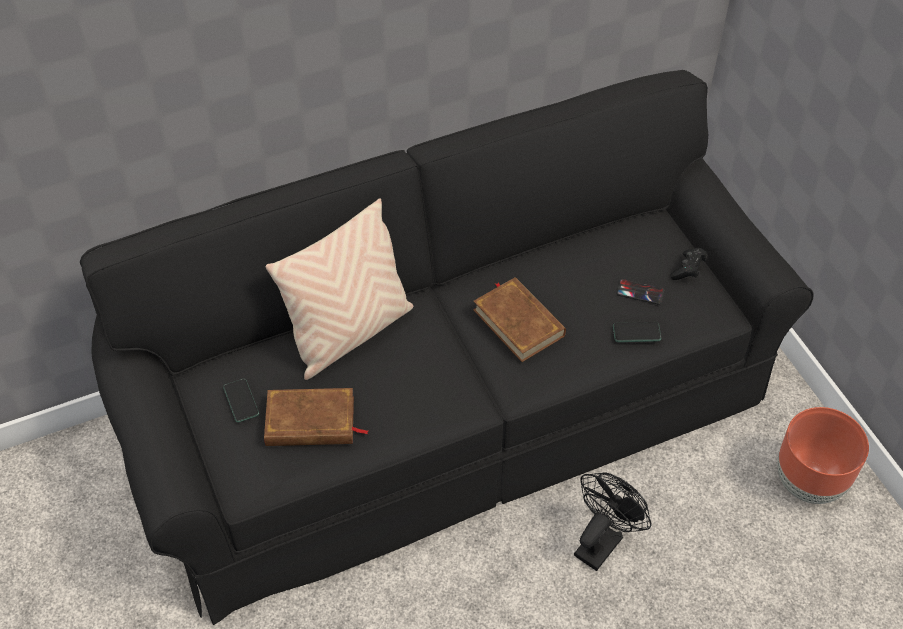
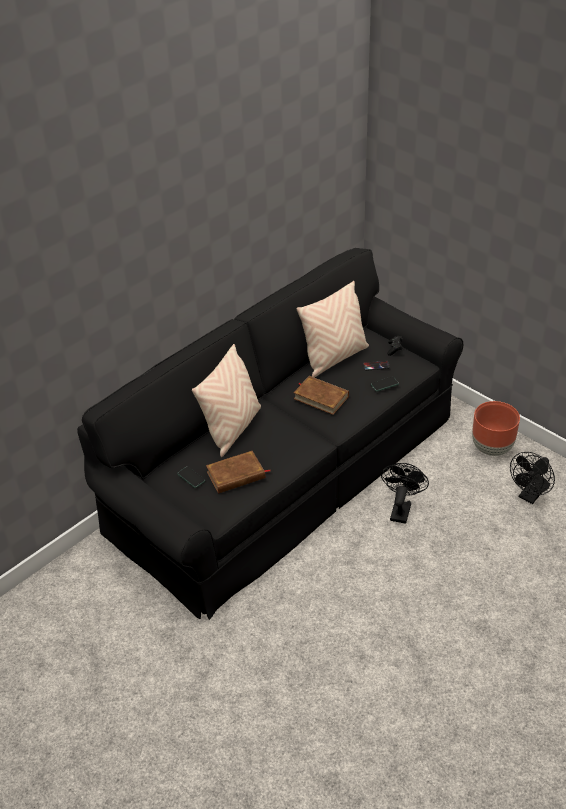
camera: 20 degrees left, 10 degrees down
(579, 254) = (334, 358): none -> beige pillow
(831, 598) = (530, 496): none -> black fan

